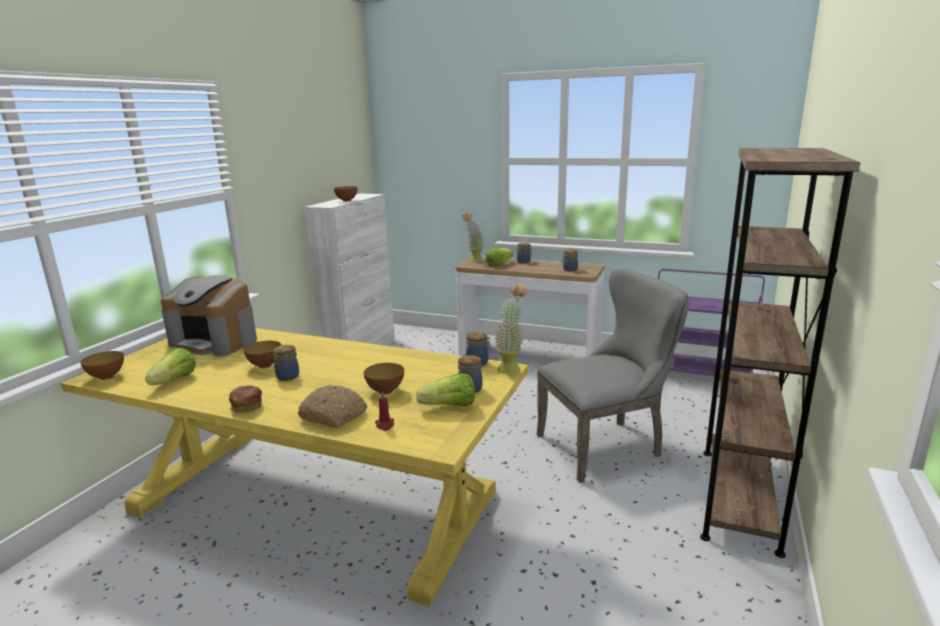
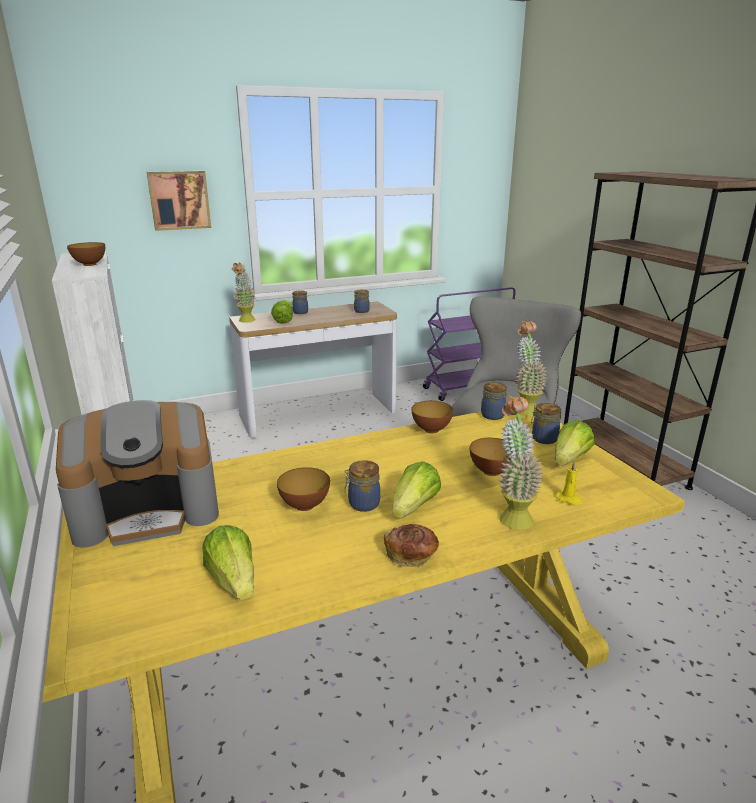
camera: 45 degrees left, 5 degrees up
(106, 377) = (96, 636): bowl -> bowl (431, 430)
(302, 388) = (414, 507): none -> lettuce
(334, 415) = (511, 514): bread -> potted plant
(385, 425) = (569, 499): red candle -> yellow candle
(453, 161) = (179, 200): none -> picture

